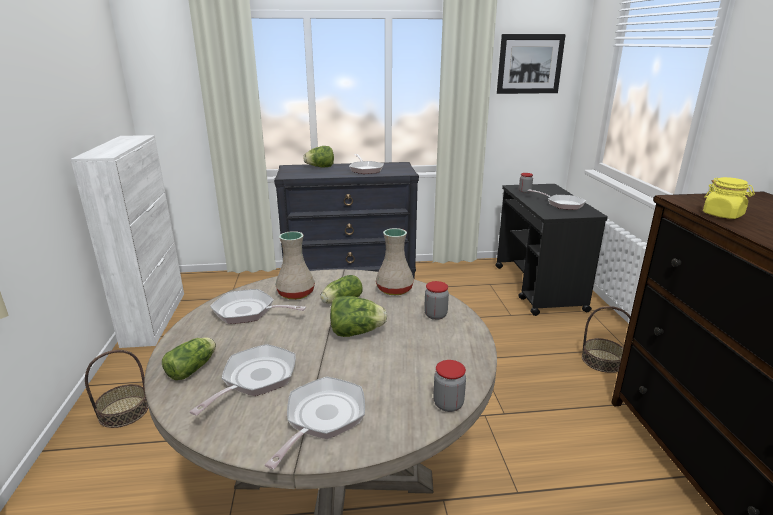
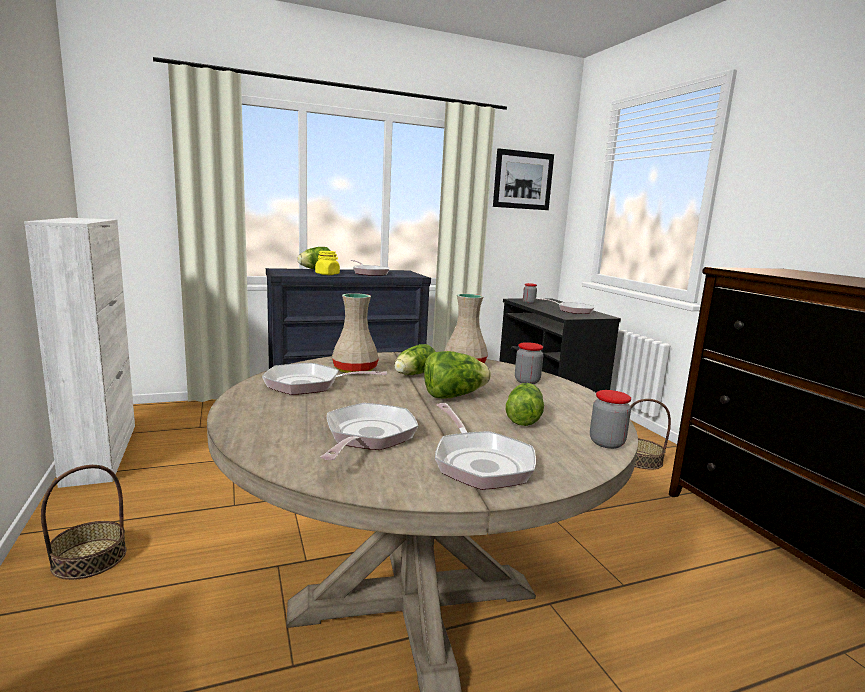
camera: 15 degrees left, 10 degrees down
(194, 368) = (277, 431): lettuce -> lettuce (524, 417)
(322, 418) = (480, 462): frying pan -> frying pan turned 150 degrees clockwise
(723, 215) = (779, 274): yellow jar -> yellow jar (327, 274)

